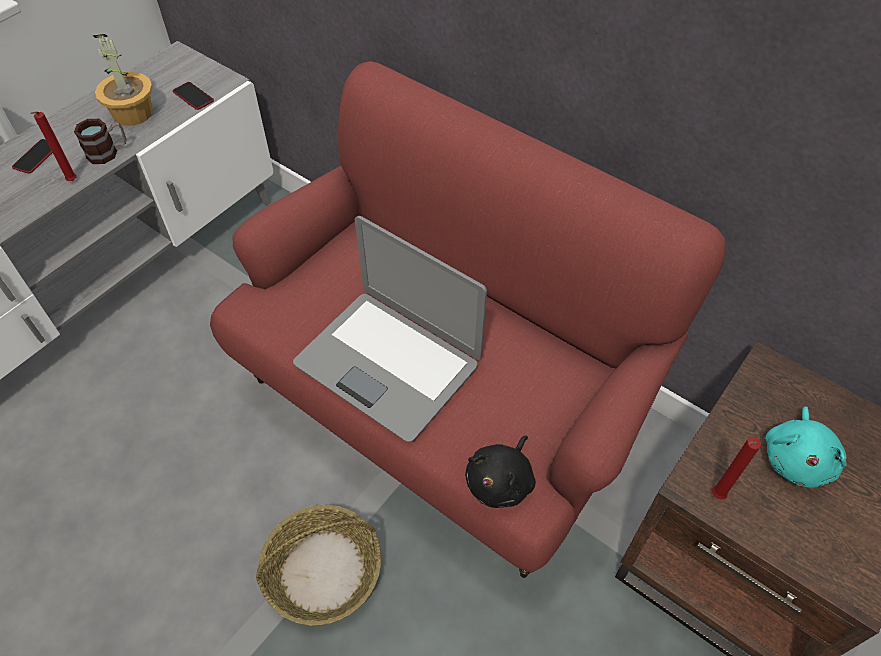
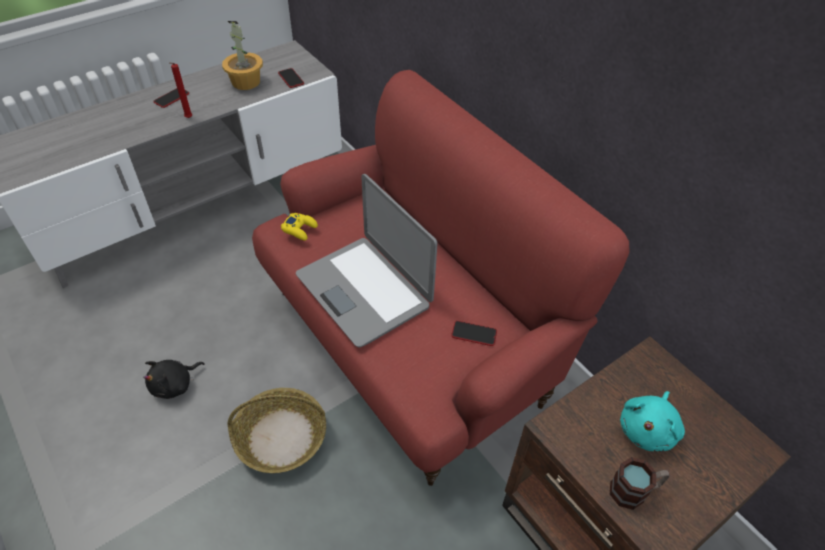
camera: 15 degrees right, 5 degrees down
(108, 152) = (219, 104): mug -> mug (634, 491)
(277, 301) = (300, 229): none -> yellow game controller
(501, 481) = (416, 392): black plush toy -> black plush toy (175, 385)
(543, 386) = (474, 334): none -> phone
(715, 496) = (569, 438): red candle -> none

